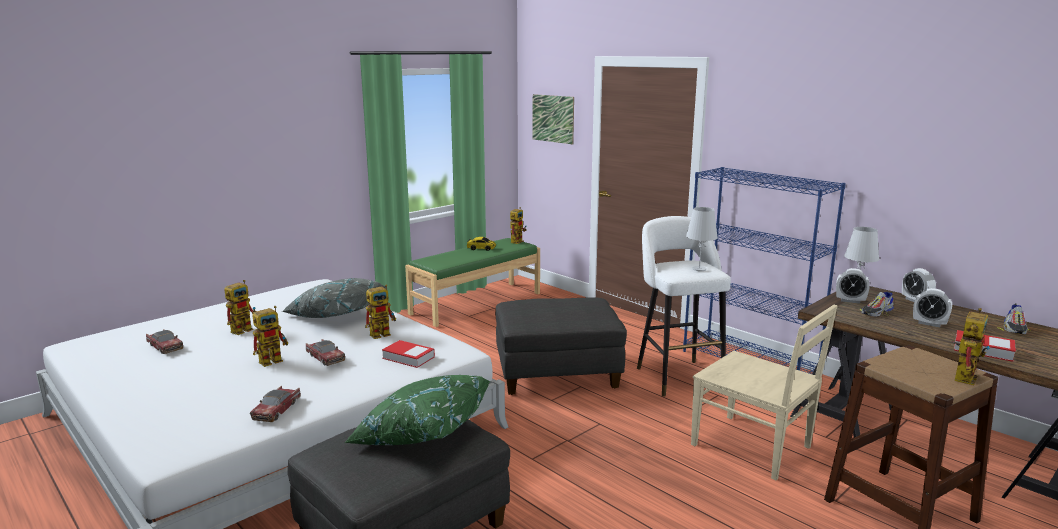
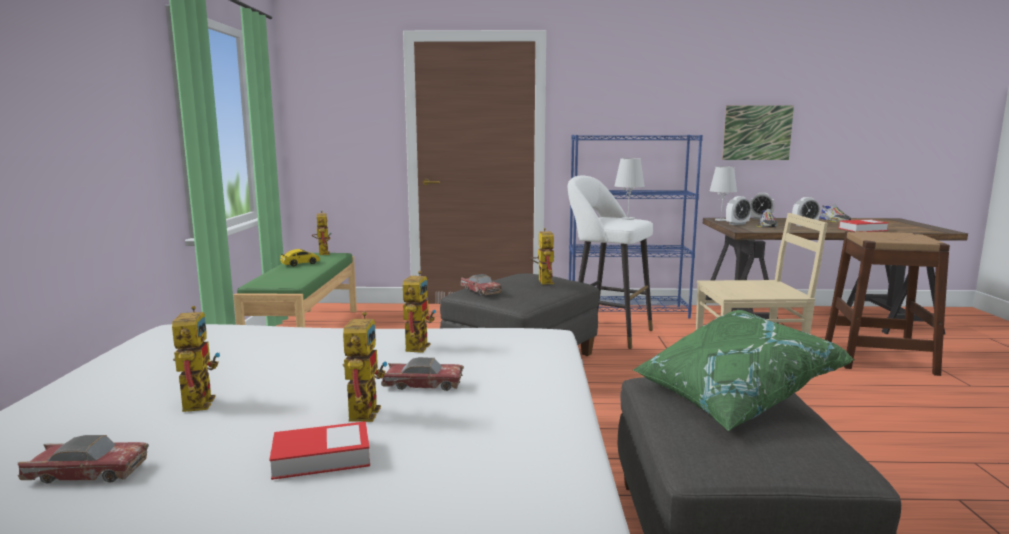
camera: 45 degrees left, 5 degrees down
(276, 409) = (533, 451): toy car -> toy car (480, 290)
(335, 316) = (303, 349): grey pillow -> none
(408, 357) = (513, 353): book -> book (321, 457)
(553, 118) = (343, 105): picture -> picture (757, 133)
(963, 375) = (913, 235): toy robot -> toy robot (543, 281)

